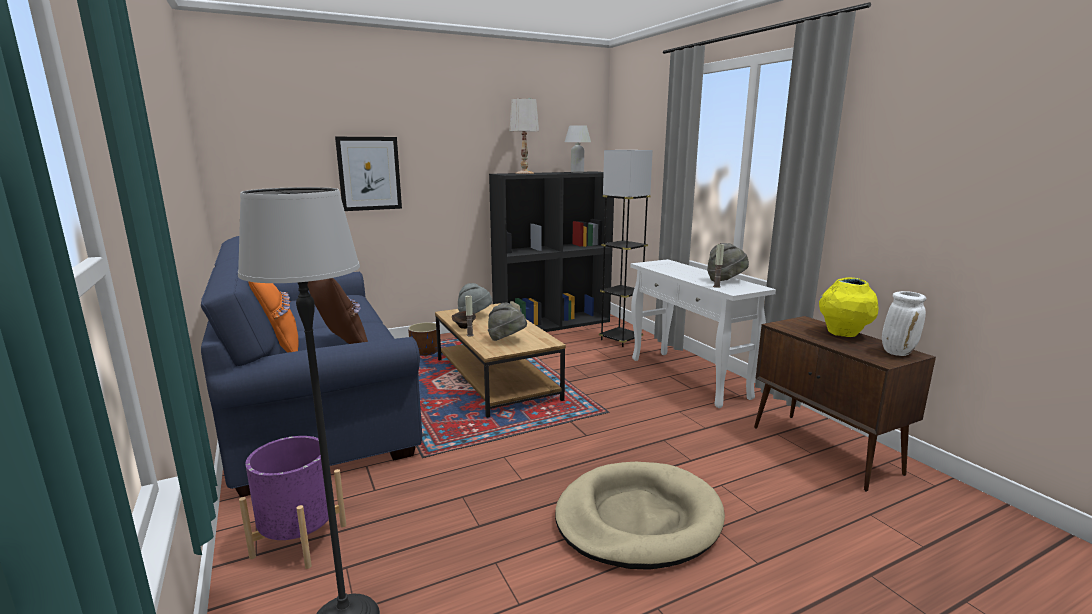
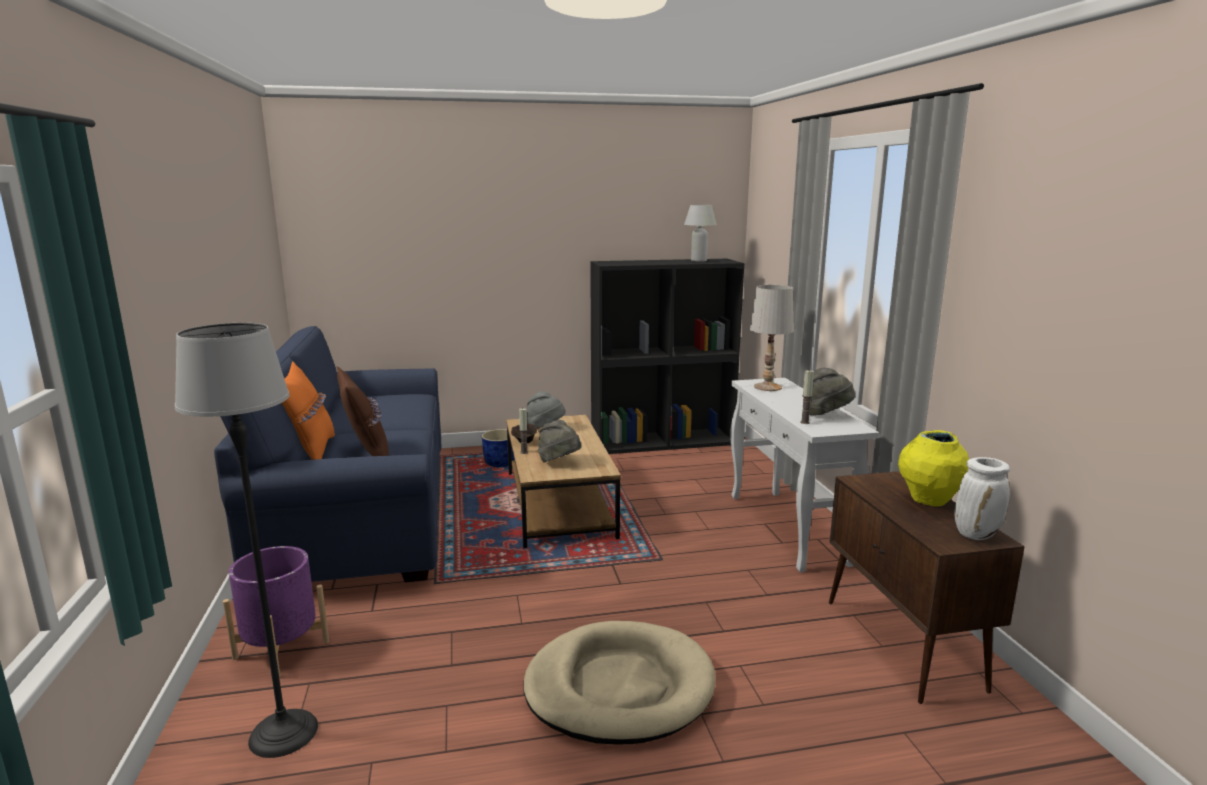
camera: 15 degrees right, 0 degrees up
(369, 173) = (452, 260): picture -> none
(426, 352) = (500, 463): brown planter -> blue planter
(524, 173) = (630, 262): white table lamp -> white table lamp (767, 387)
(620, 340) = (733, 470): grey floor lamp -> none

